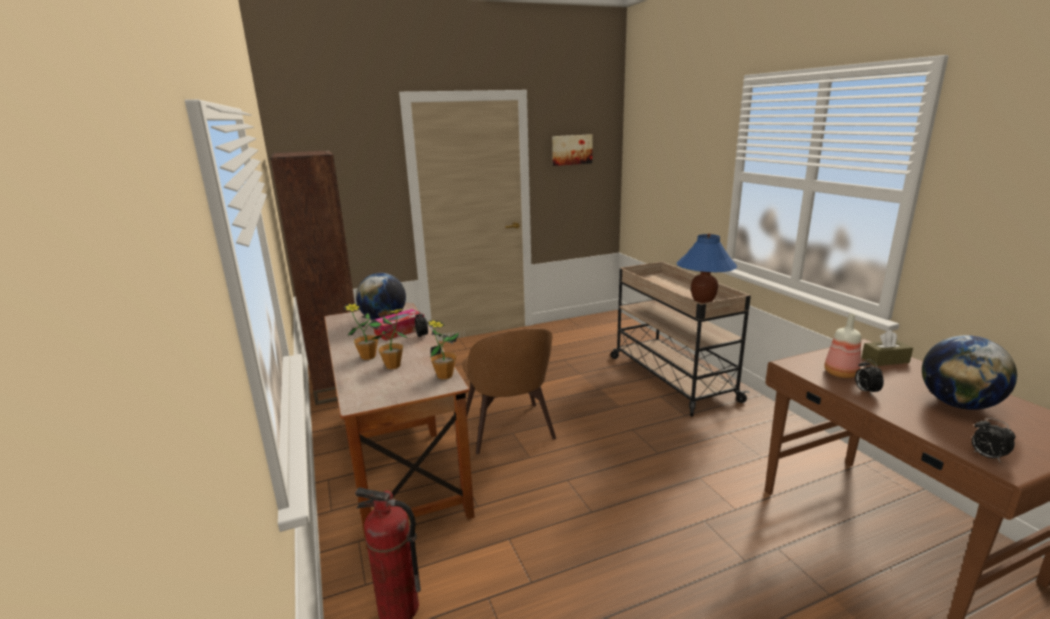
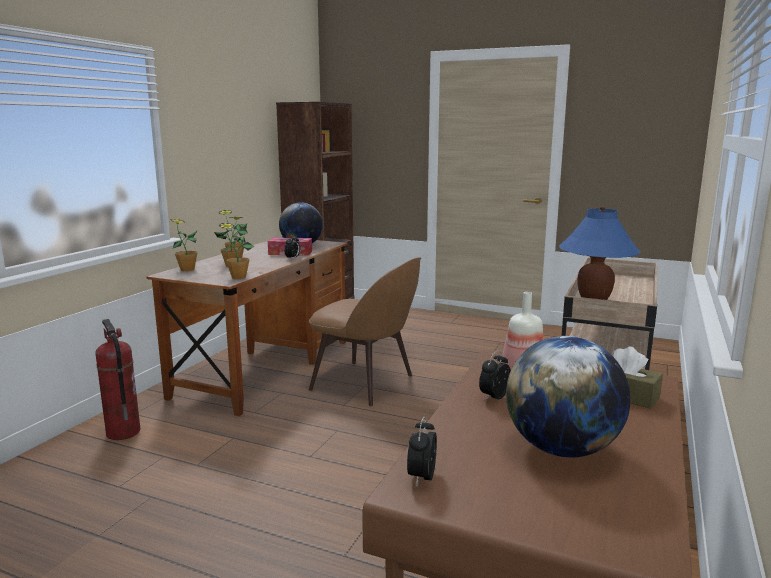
camera: 45 degrees right, 5 degrees down
(362, 389) = (187, 269): none -> potted plant
(509, 430) = (366, 383): brown chair -> brown chair turned 90 degrees counterclockwise
(571, 149) = (625, 117): picture -> none

